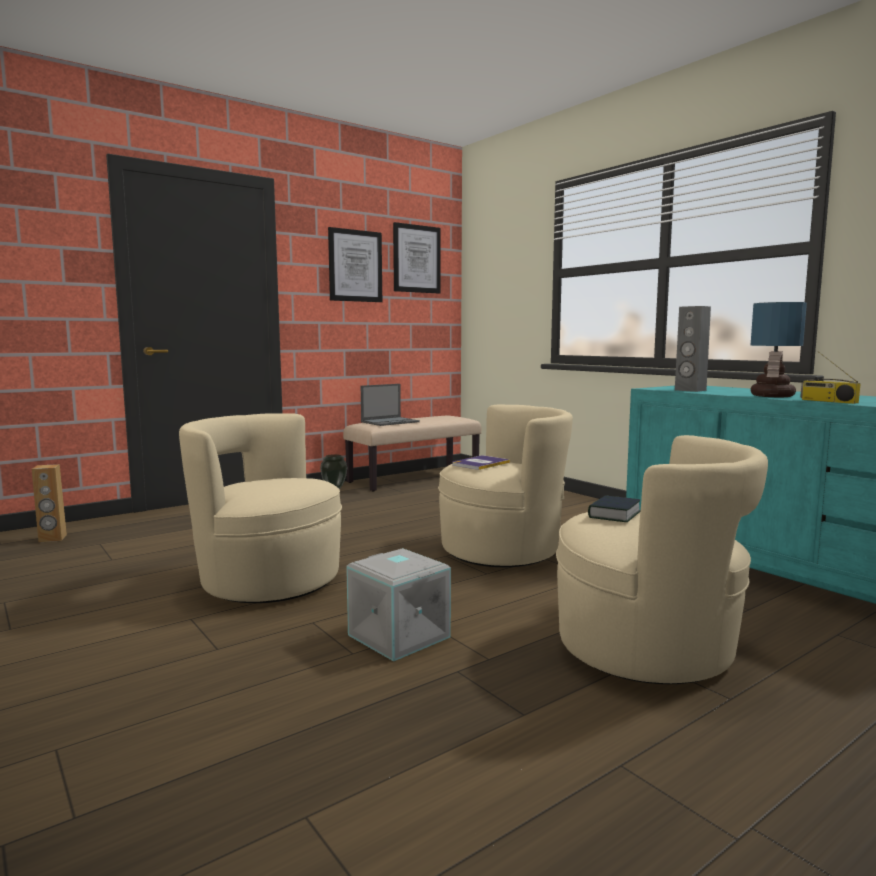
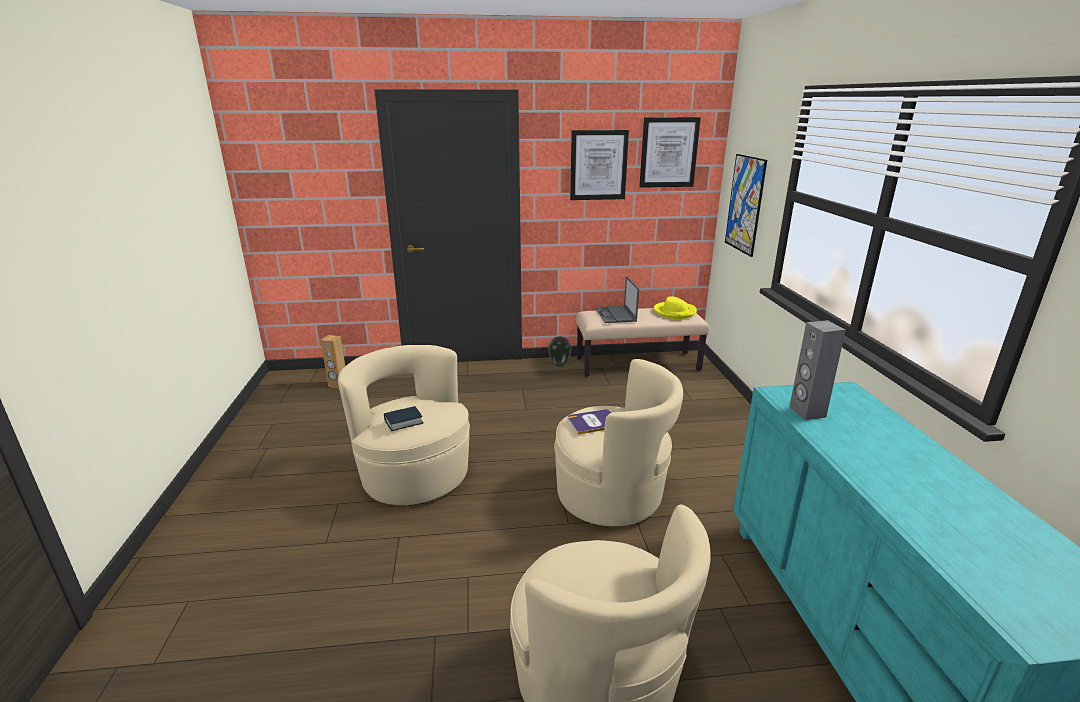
camera: 30 degrees right, 15 degrees up
(390, 422) = (615, 315): laptop -> laptop turned 90 degrees clockwise
(397, 636) = (434, 577): grey storage box -> none
(443, 417) = (674, 312): none -> yellow hat
(499, 300) = (745, 204): none -> picture
(614, 515) = (585, 563): book -> book (403, 422)
(771, 396) = (866, 464): table lamp -> none
(827, 401) = (896, 512): radio -> none

